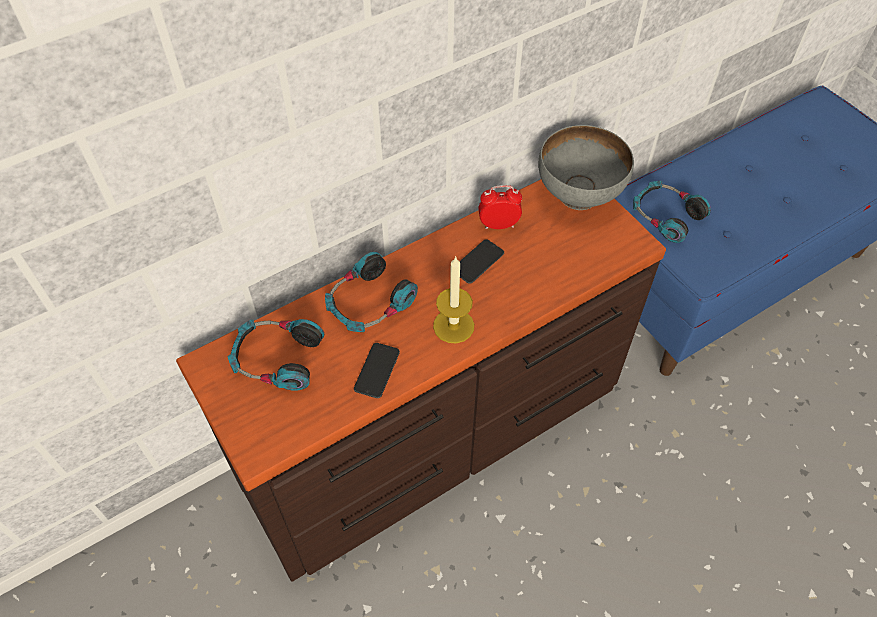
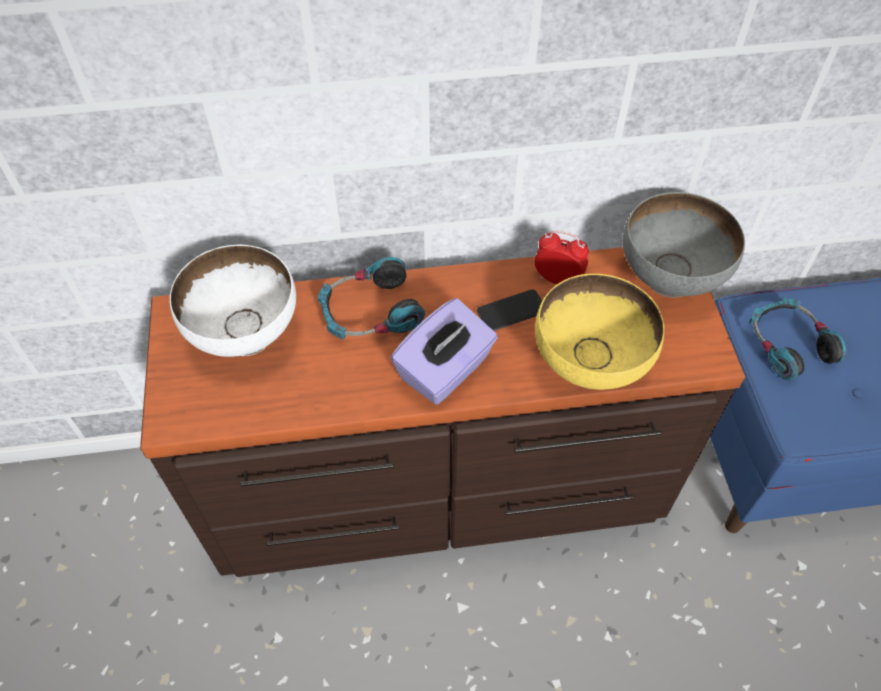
camera: 25 degrees right, 0 degrees up
(277, 359) = (245, 334): headphones -> white bowl
(377, 370) = (337, 386): phone -> none
(453, 326) = (445, 370): candle -> purple tissue box
(555, 281) = (588, 365): none -> yellow bowl

